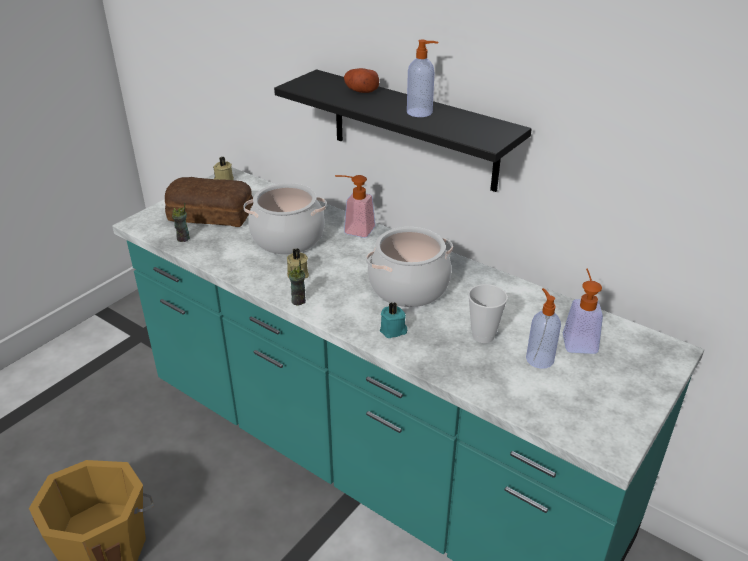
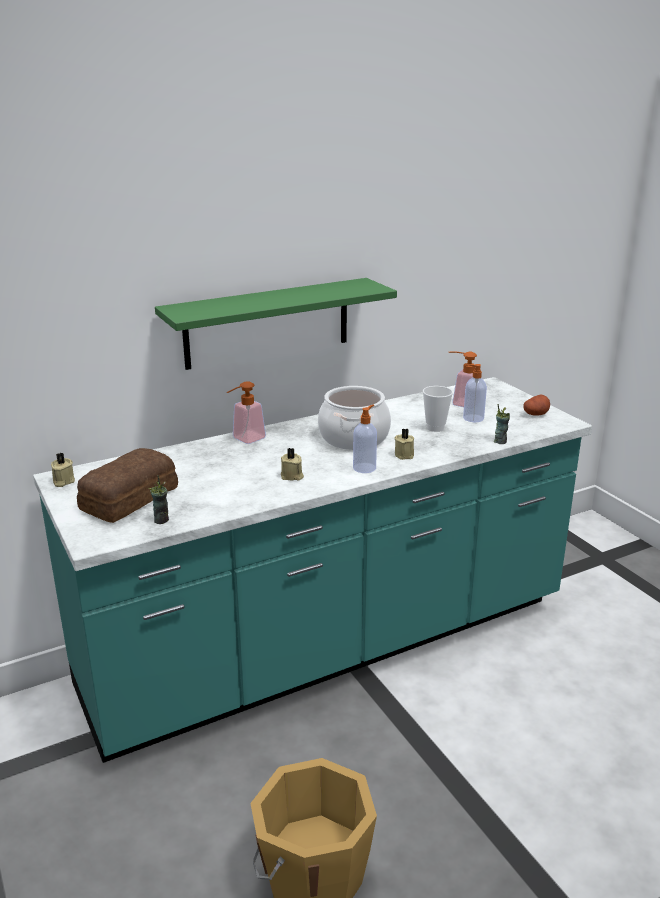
camera: 65 degrees left, 10 degrees down
(288, 238) = (225, 469): cooking pot -> none
(299, 301) = (332, 482): cup -> cup (500, 441)
(360, 91) = (232, 301): potato -> potato (536, 414)
(393, 330) = (405, 455): turquoise candle -> beige candle
(413, 130) = (267, 323): black shelf -> green shelf
(420, 112) = (303, 294): soap dispenser -> soap dispenser (365, 467)

